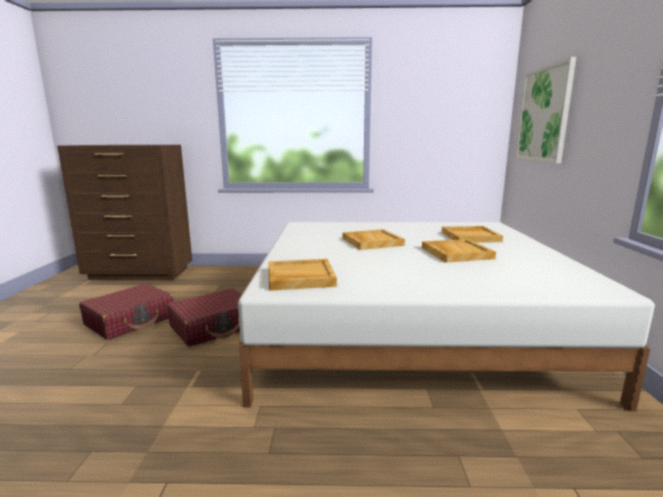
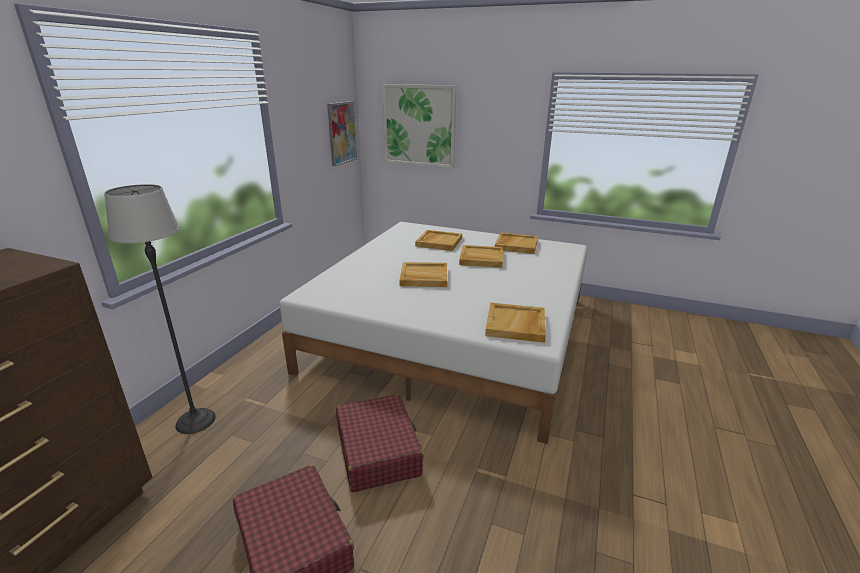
camera: 70 degrees left, 10 degrees up
(229, 274) = (195, 421): none -> floor lamp
(474, 125) = (342, 133): none -> picture
(537, 262) = (516, 245): none -> beige tray

